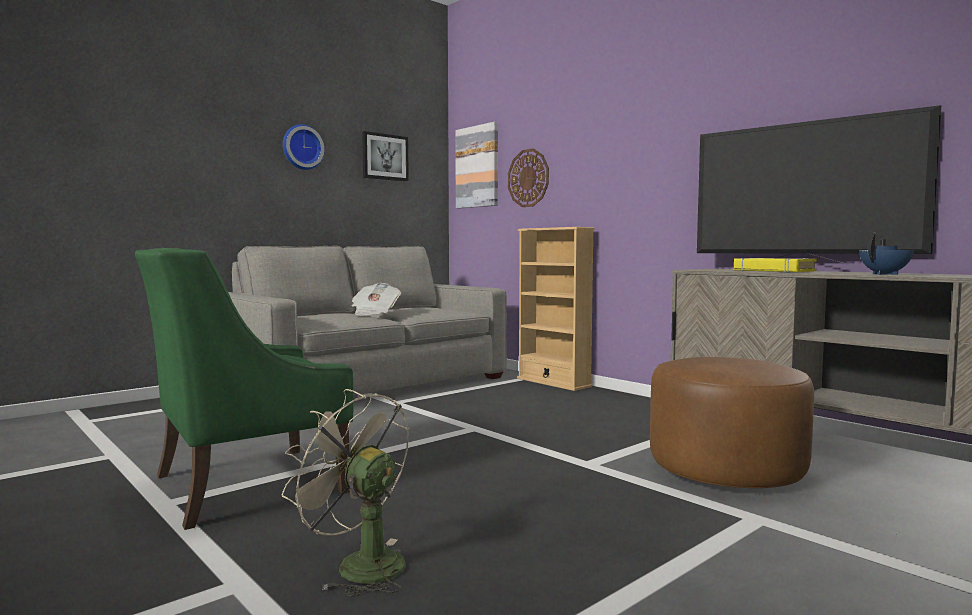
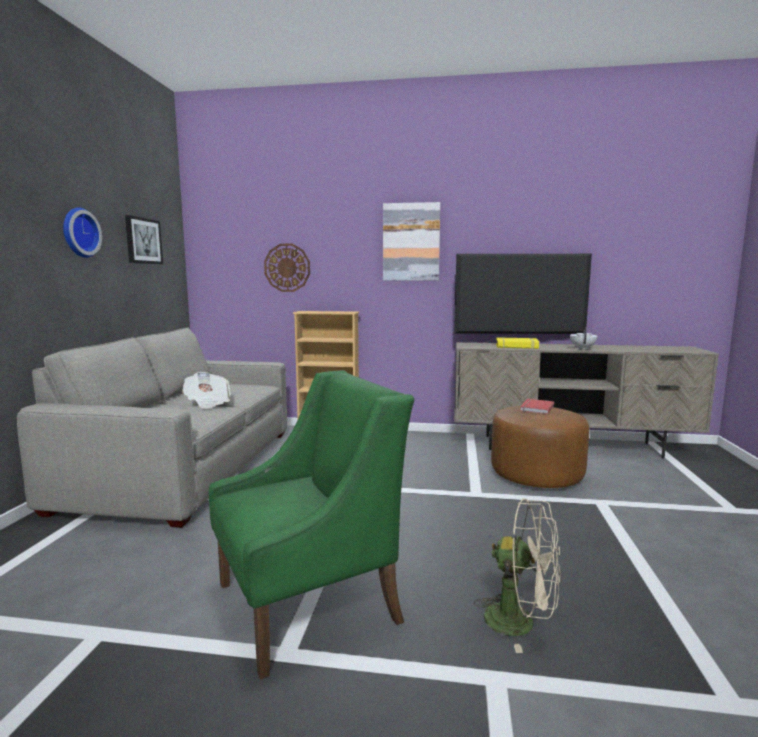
camera: 40 degrees left, 5 degrees up
(246, 484) = (309, 601): green armchair -> green armchair turned 135 degrees counterclockwise
(358, 565) = (520, 622): beige fan -> beige fan turned 150 degrees counterclockwise
(477, 167) = (225, 252): picture -> picture (411, 242)
(737, 359) = (535, 408): none -> red book
(885, 274) = (582, 348): blue teapot -> white teapot

